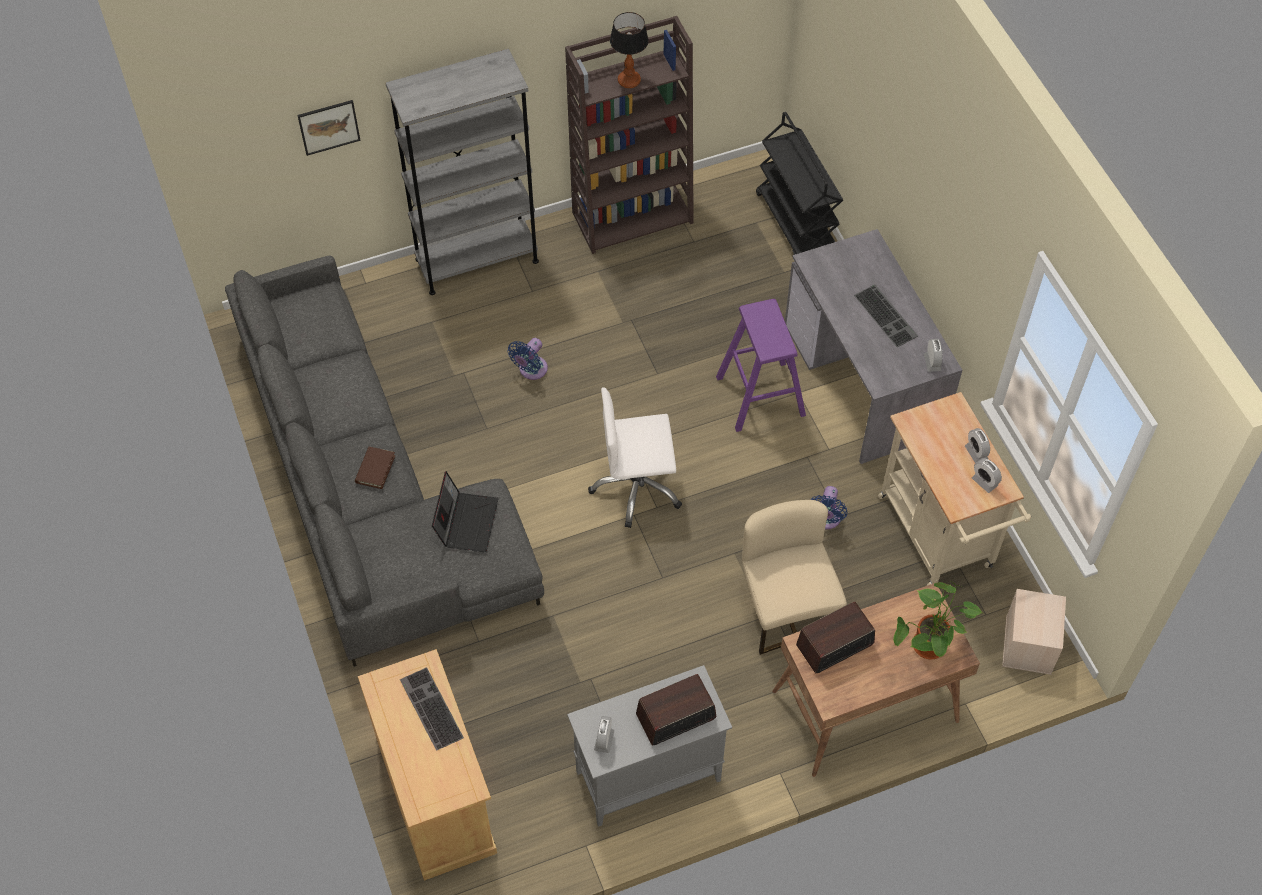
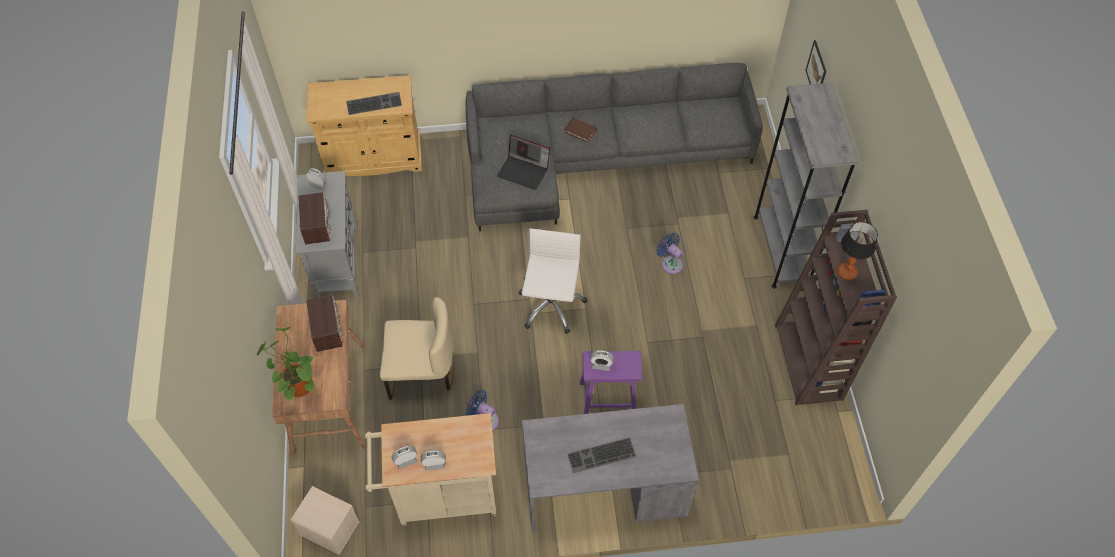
camera: 105 degrees right, 0 degrees up
(796, 224) = (781, 486): black cart -> none
(932, 362) = (543, 476): alarm clock -> alarm clock (601, 365)

